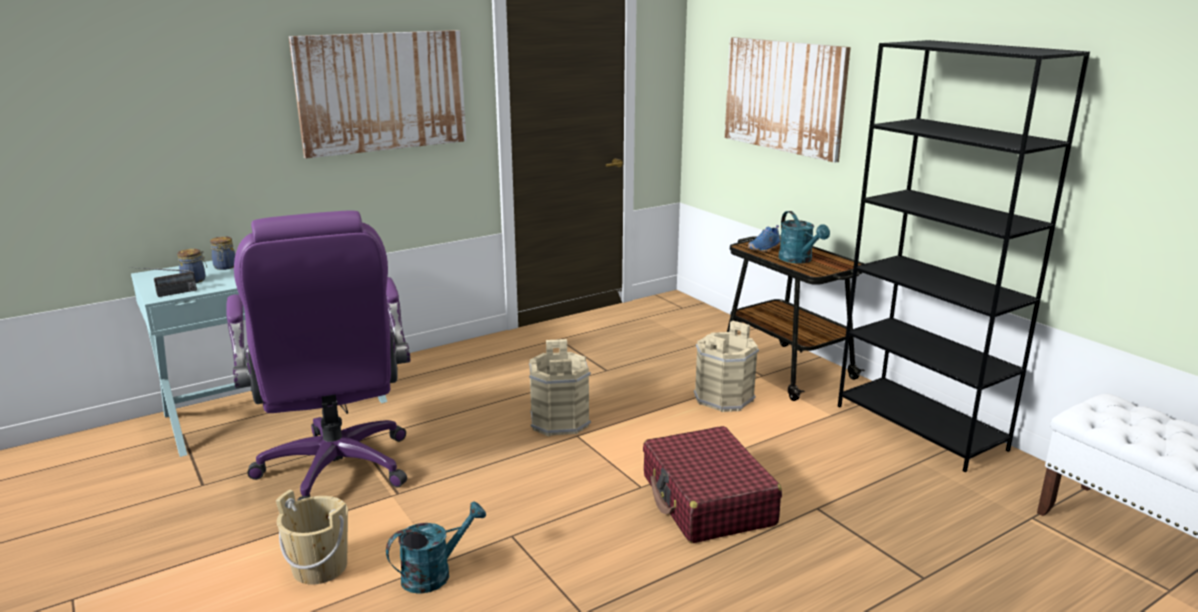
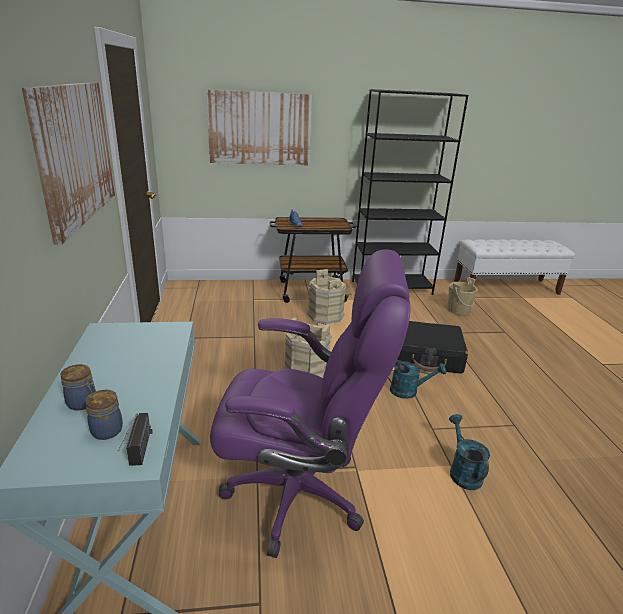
camera: 65 degrees left, 5 degrees up
(320, 567) = (438, 530): beige bucket -> beige bucket (458, 310)
(707, 500) = (425, 356): red suitcase -> black suitcase
(799, 260) = (321, 225): turquoise watering can -> turquoise watering can (409, 391)

